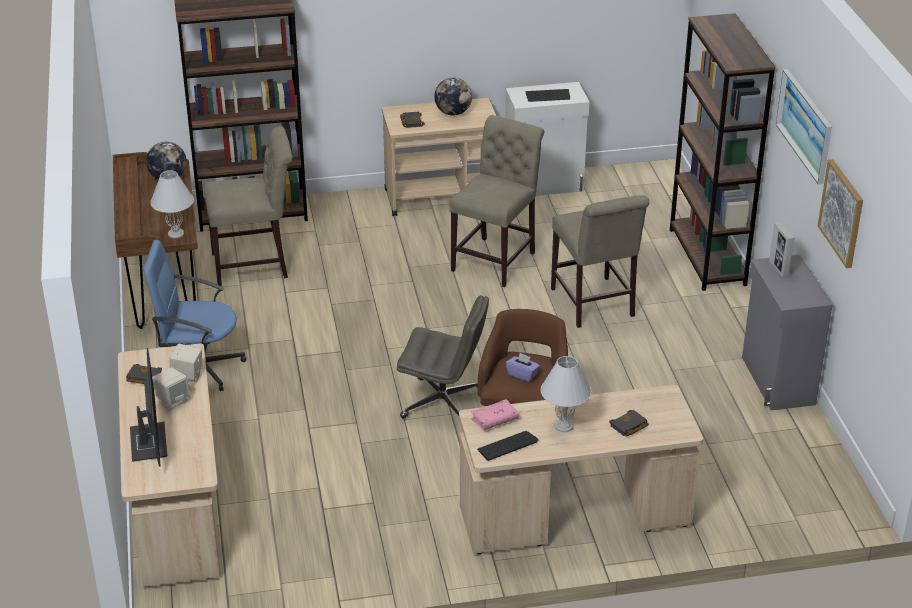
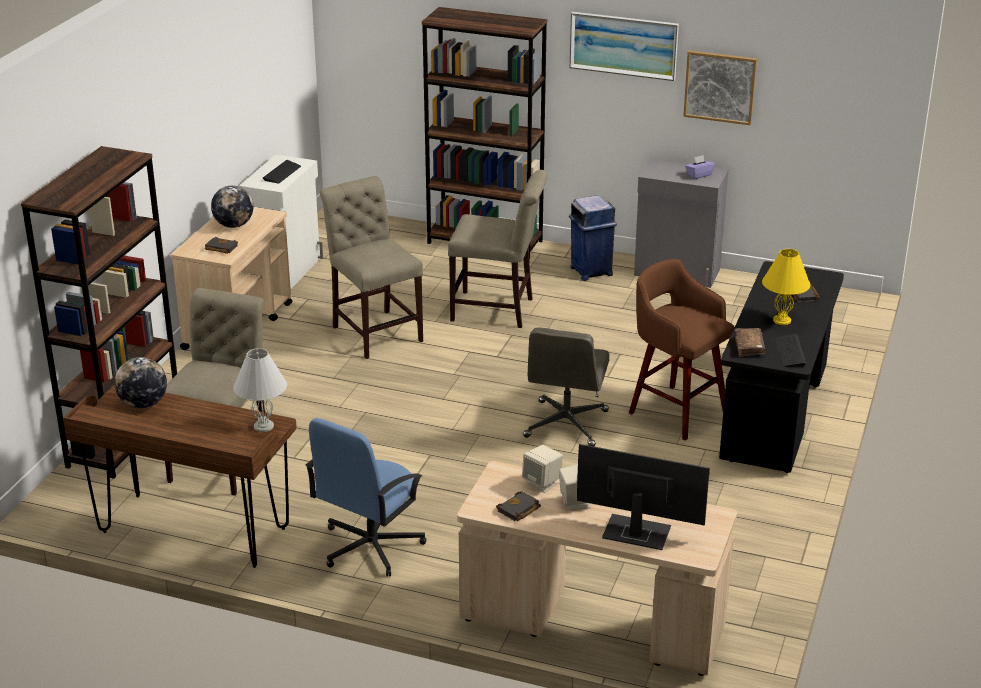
camera: 60 degrees left, 5 degrees down
(444, 403) = (566, 425): grey office chair -> grey office chair turned 150 degrees clockwise
(494, 420) = (749, 347): pink book -> brown book
(522, 374) = (688, 320): purple tissue box -> purple tissue box (699, 175)
(563, 425) = (781, 320): white table lamp -> yellow table lamp
(574, 517) = (775, 412): beige desk -> black desk
(721, 331) = (591, 271): none -> blue trash can
(778, 269) = (662, 171): picture frame -> none

